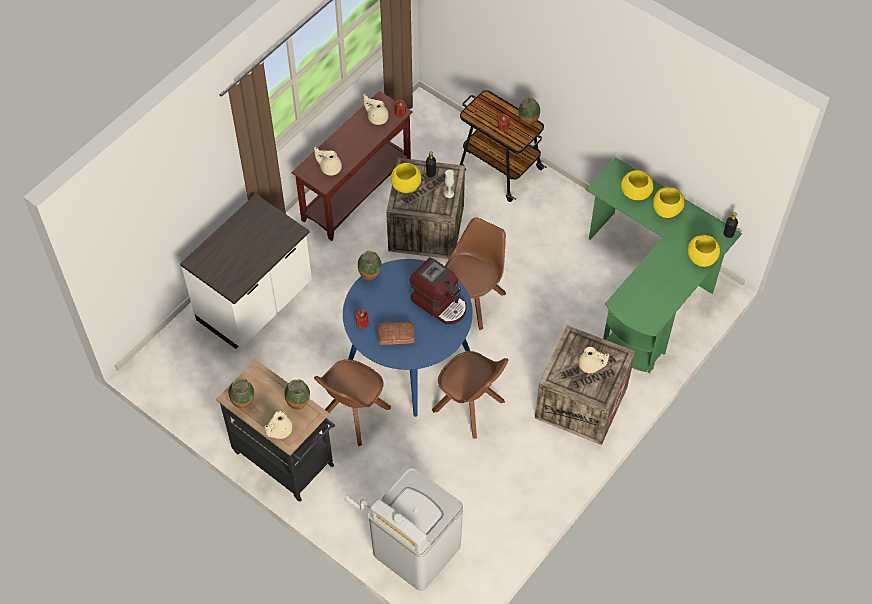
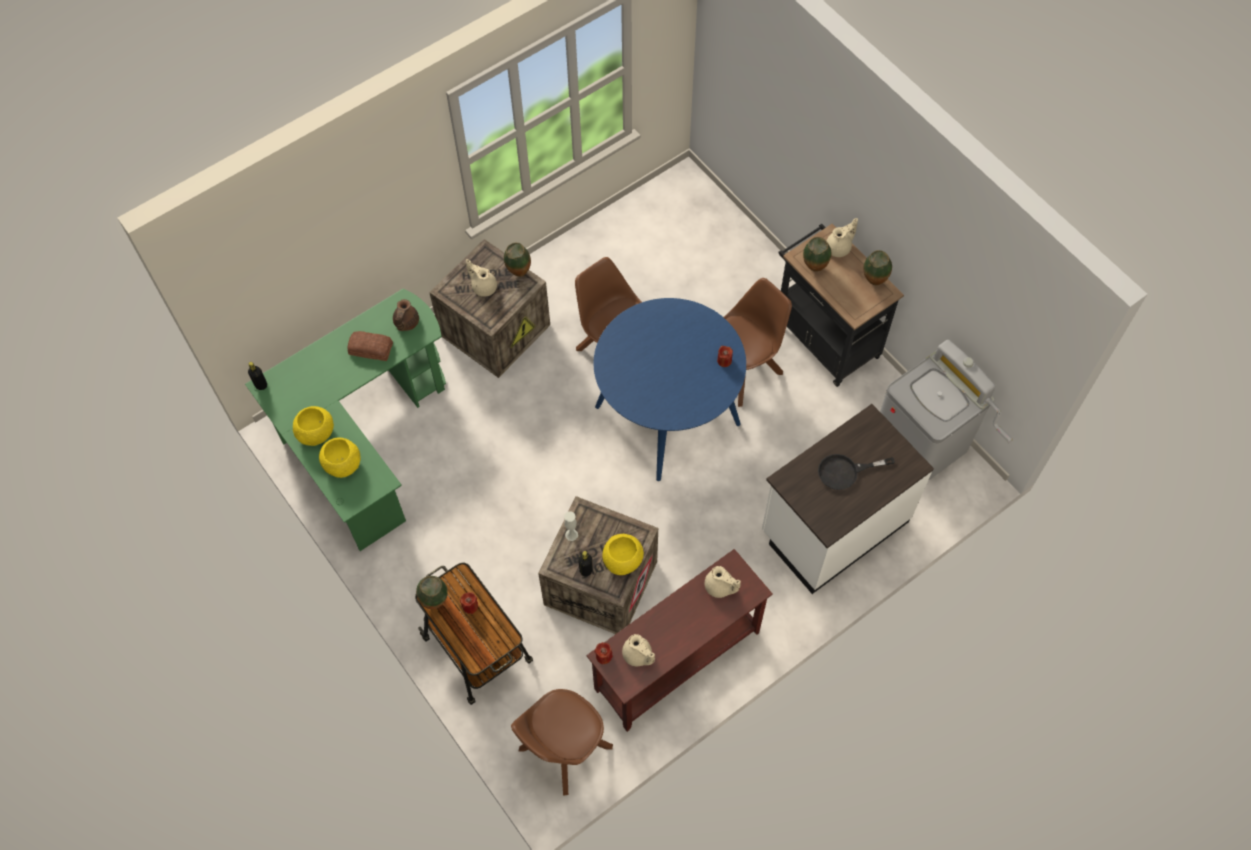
camera: 165 degrees left, 5 degrees up
(249, 246) = (845, 472): none -> black frying pan
(370, 277) = (702, 414): vase -> vase (519, 274)
(396, 336) = (689, 337): bread -> bread (370, 348)
(414, 550) = (710, 227): grey washing machine -> grey washing machine (921, 445)
(440, 303) = (629, 364): coffee machine -> none
(473, 299) = (572, 473): brown chair -> brown chair (563, 750)
(639, 306) = (406, 323): none -> brown teapot
(701, 257) = (307, 364): yellow bowl -> none

